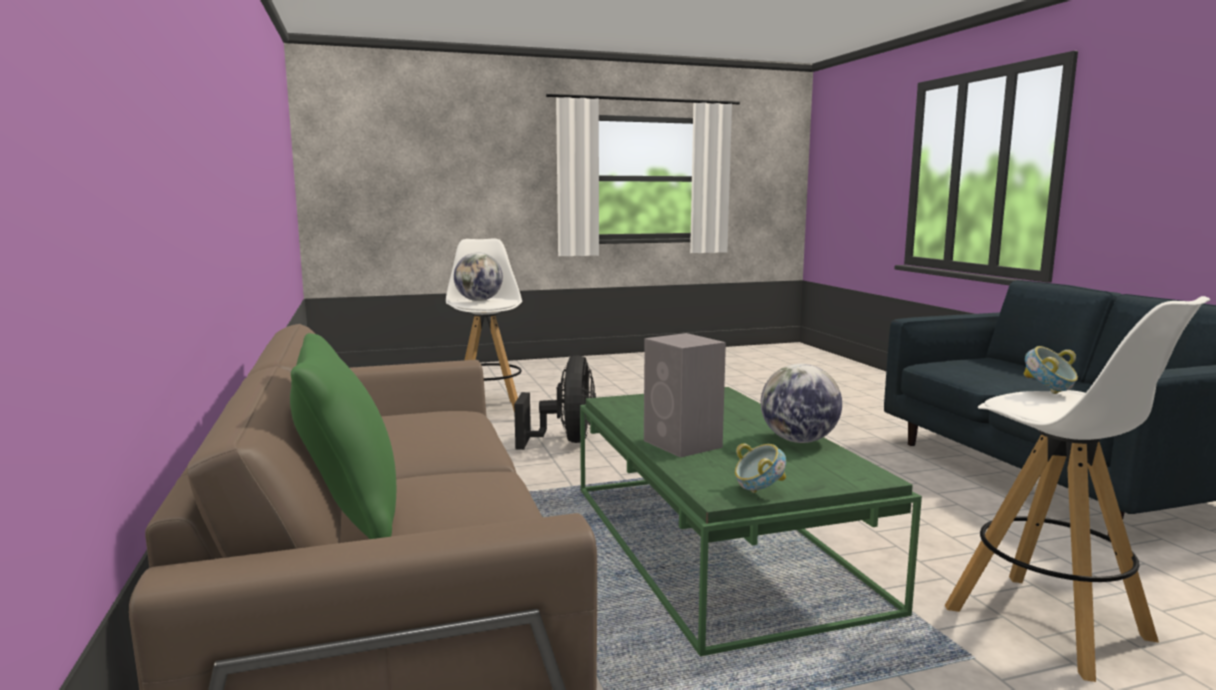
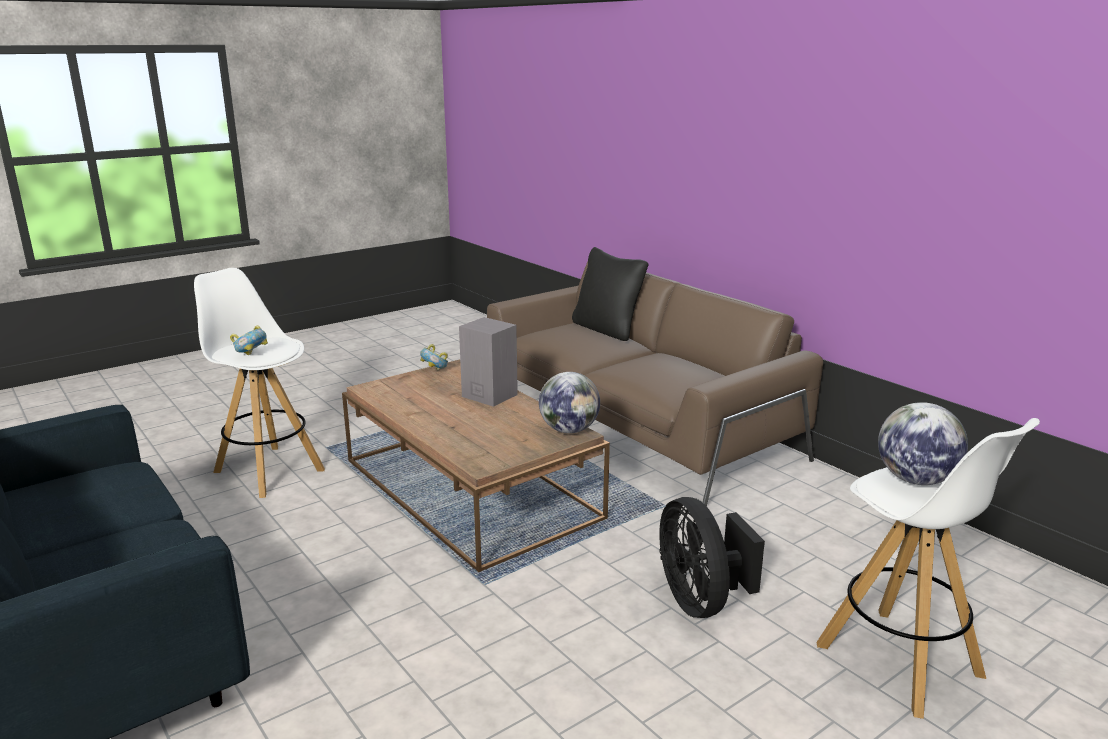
camera: 160 degrees right, 10 degrees up
(350, 516) = (607, 329): green pillow -> black pillow
(716, 543) = (470, 489): green coffee table -> brown coffee table
(798, 441) = (408, 410): globe -> globe (569, 430)

